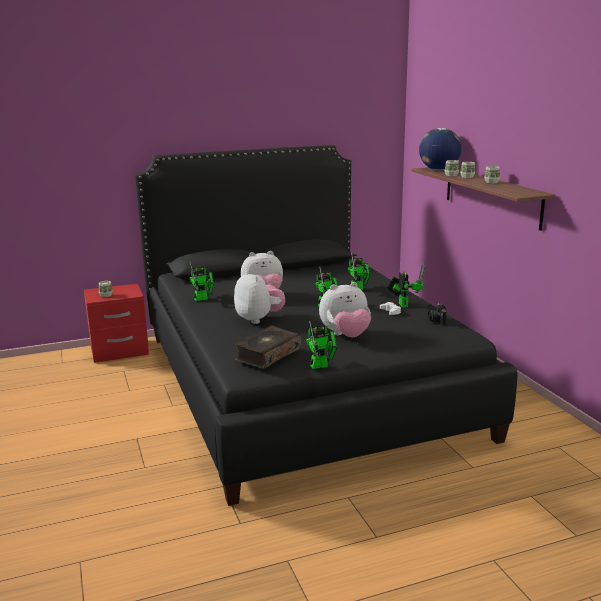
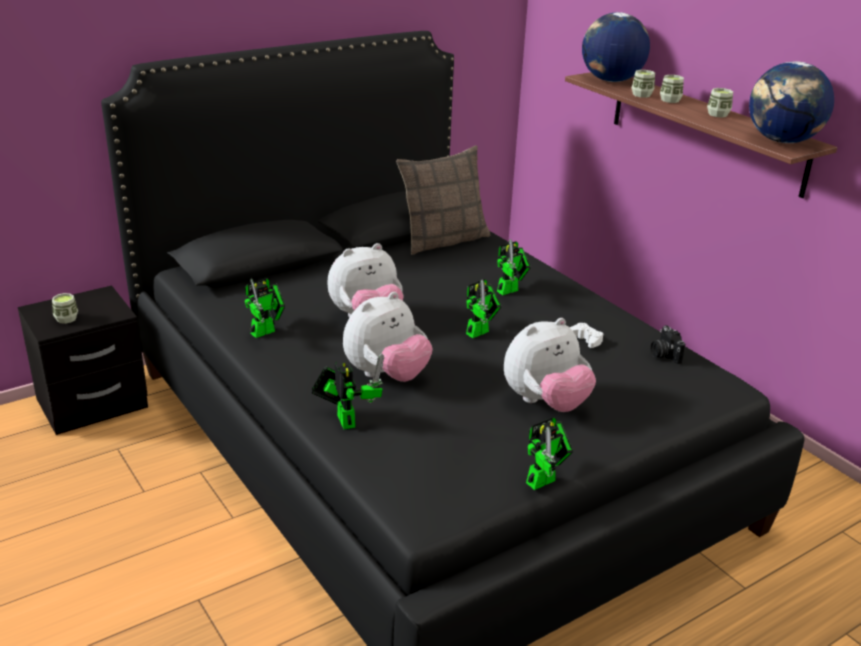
camera: 15 degrees left, 10 degrees up
(119, 351) = (93, 405): red nightstand -> black nightstand
(259, 319) = (386, 375): plush toy -> plush toy turned 90 degrees clockwise
(267, 355) = (446, 465): book -> none
(332, 266) = (443, 240): none -> pillow
(402, 304) = (595, 321): toy robot -> toy robot (345, 418)
(520, 192) = (782, 141): none -> globe

